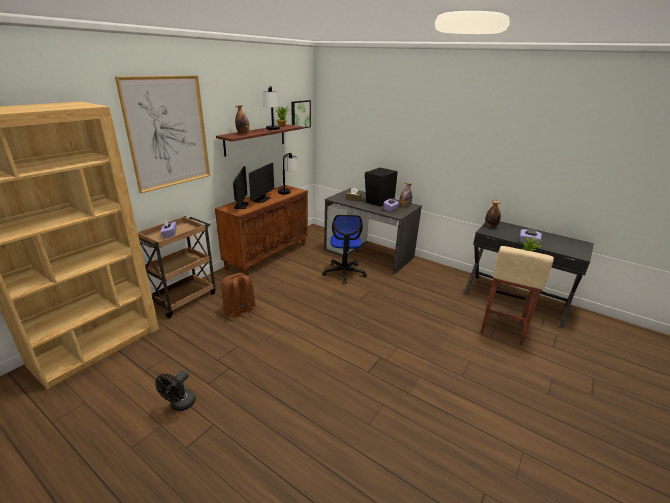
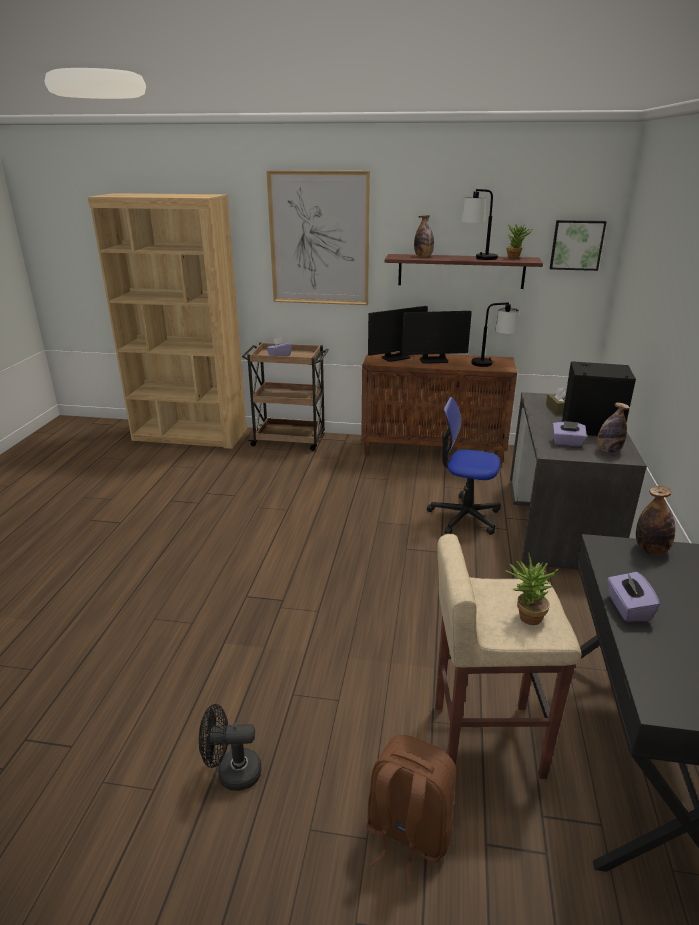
camera: 65 degrees right, 0 degrees up
(180, 405) = (137, 498): black fan -> black fan (232, 773)
(240, 311) = (295, 475): brown backpack -> brown backpack (407, 834)
(344, 273) = (464, 516): office chair -> office chair turned 45 degrees clockwise

